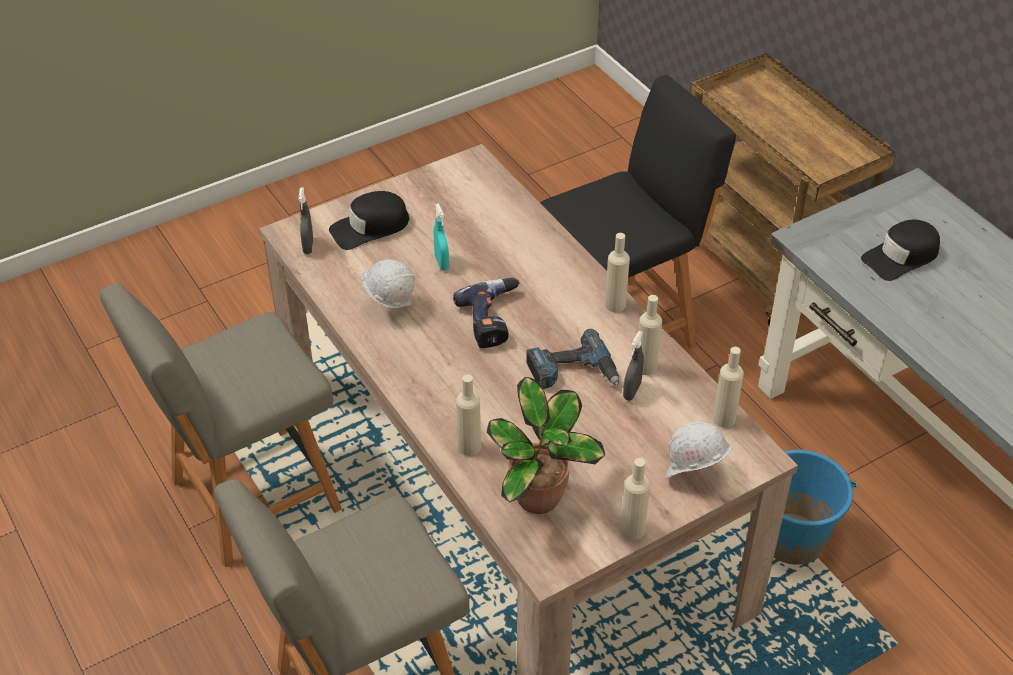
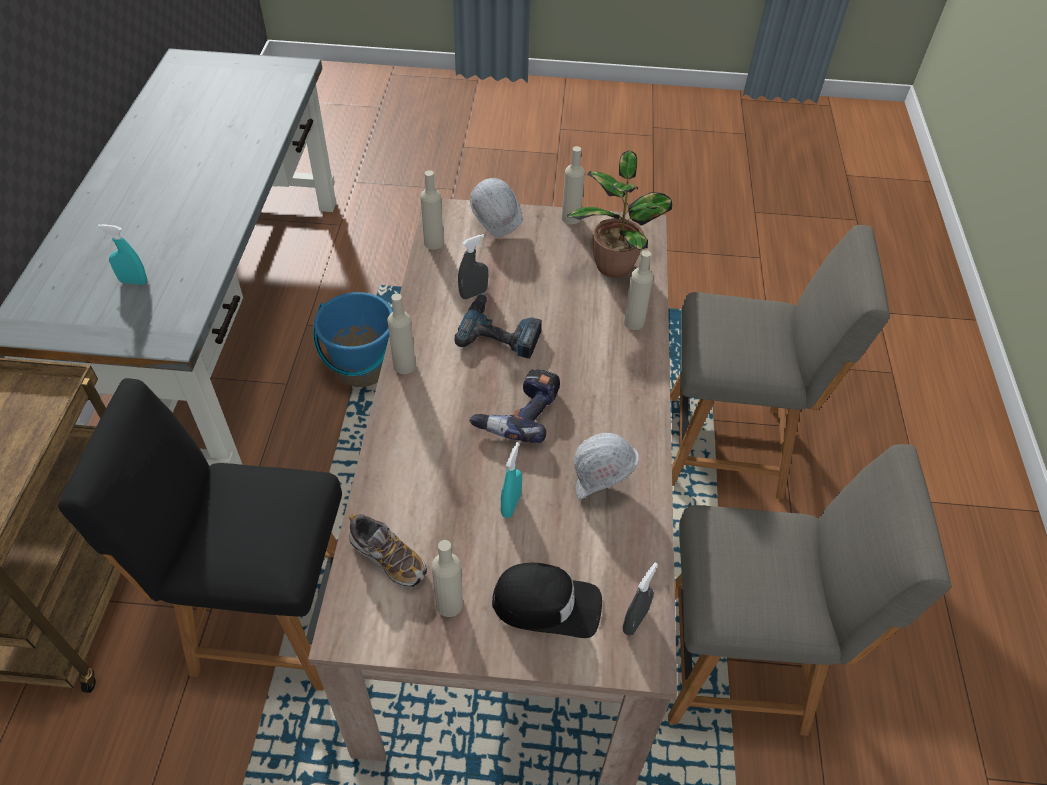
camera: 145 degrees left, 5 degrees up
(489, 199) = (388, 558): none -> shoe
(646, 367) = (442, 304): beige bottle -> beige bottle (449, 604)
(901, 256) = (133, 281): black cap -> turquoise spray bottle

